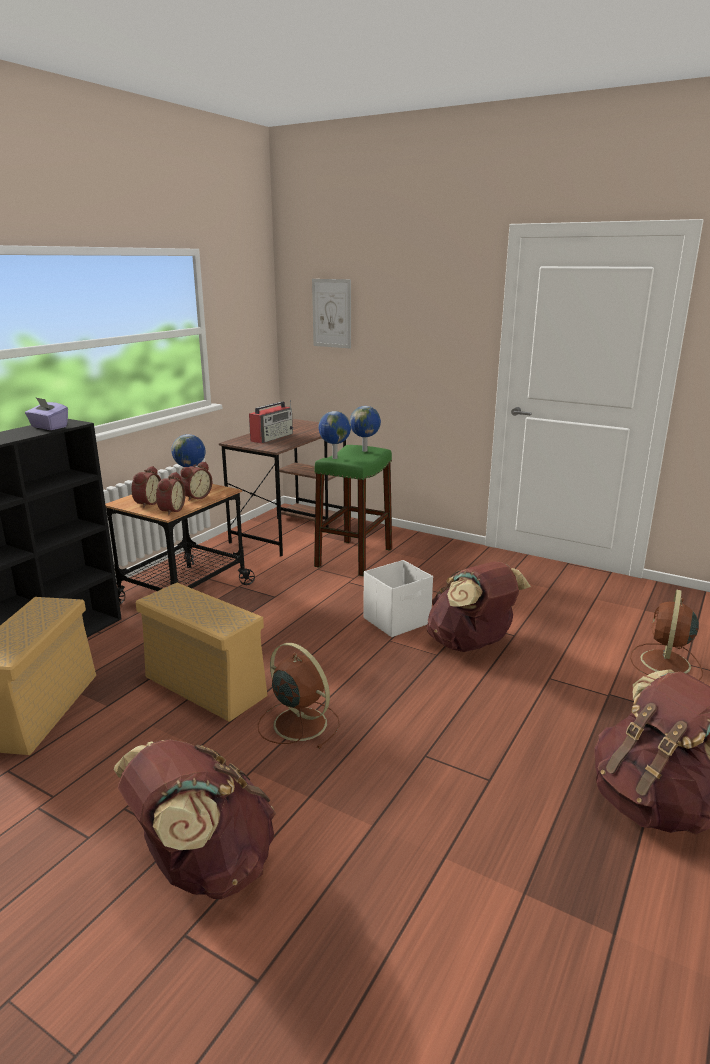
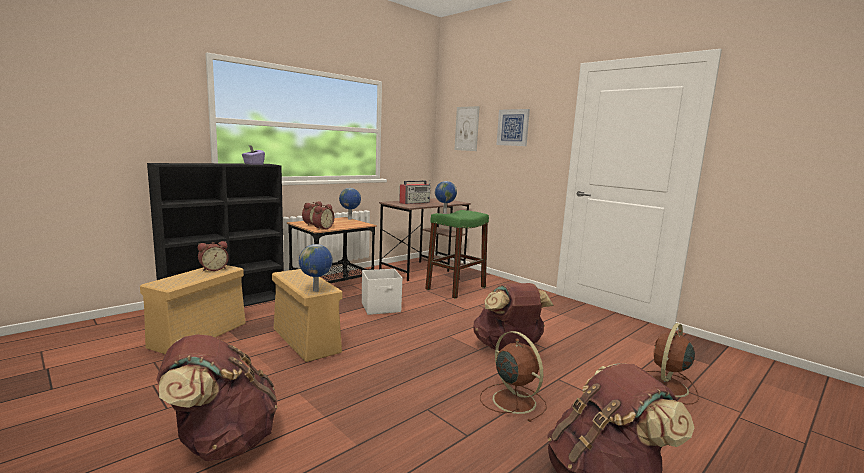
camera: 15 degrees right, 10 degrees down
(195, 497) = (344, 225): alarm clock -> alarm clock (213, 269)
(298, 723) = (350, 371): brown fan -> brown fan (512, 400)
(365, 451) = (469, 213): globe -> globe (316, 291)
(398, 621) = (462, 326): white storage box -> white storage box (381, 308)
(409, 314) = (513, 127): none -> picture

